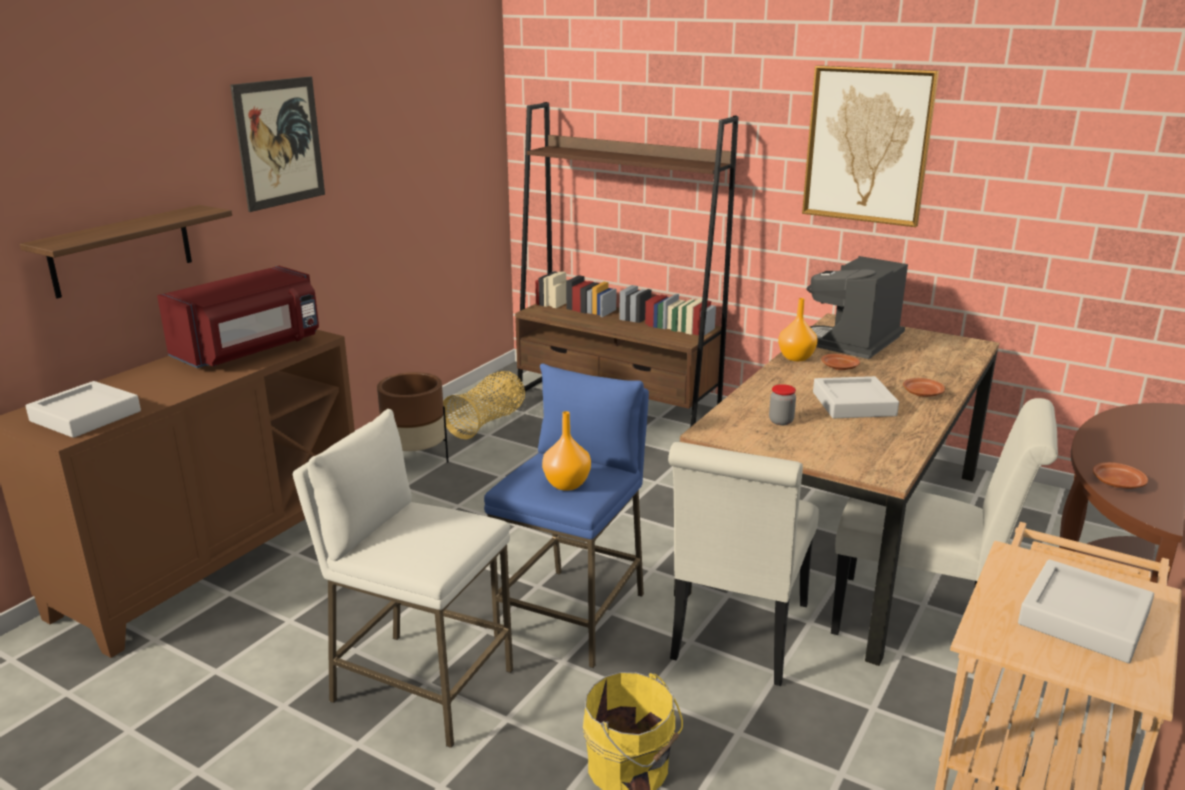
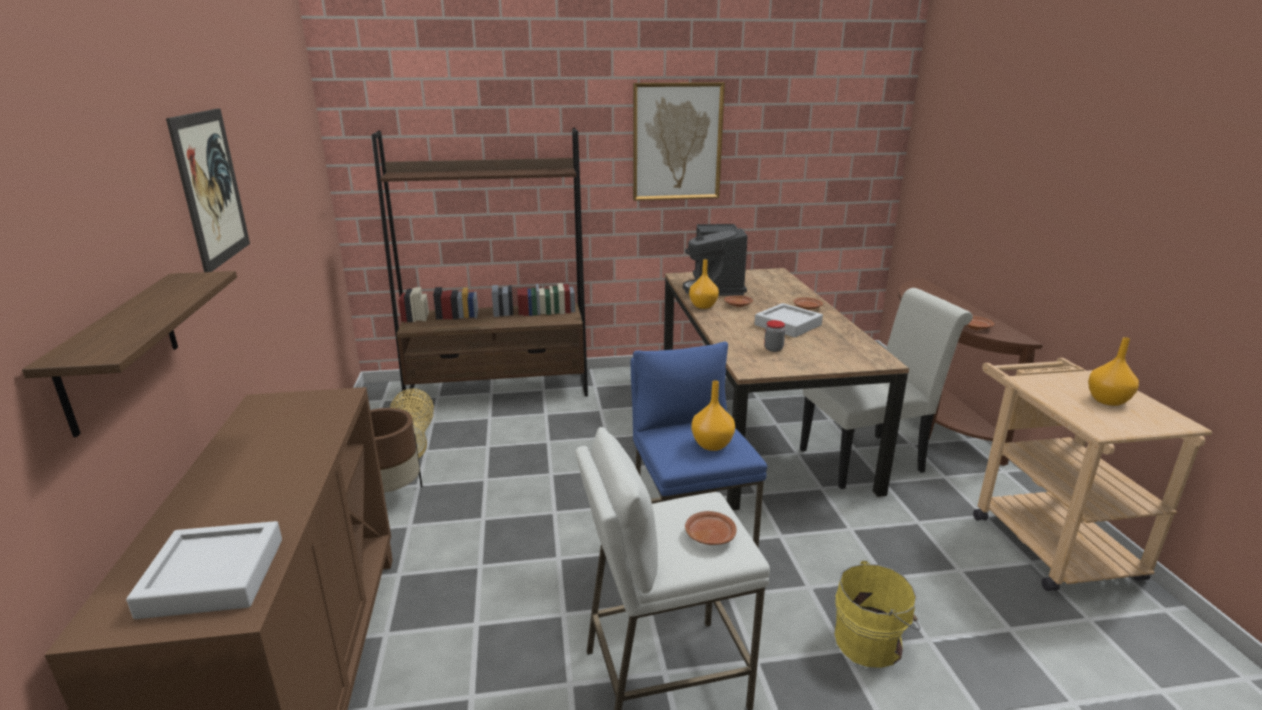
camera: 40 degrees left, 0 degrees up
(251, 350) = (288, 431): red microwave -> none
(430, 544) = (709, 535): none -> brown plate
(737, 638) = (801, 519): white chair -> none
(1083, 618) = (1106, 400): grey tray -> orange vase

